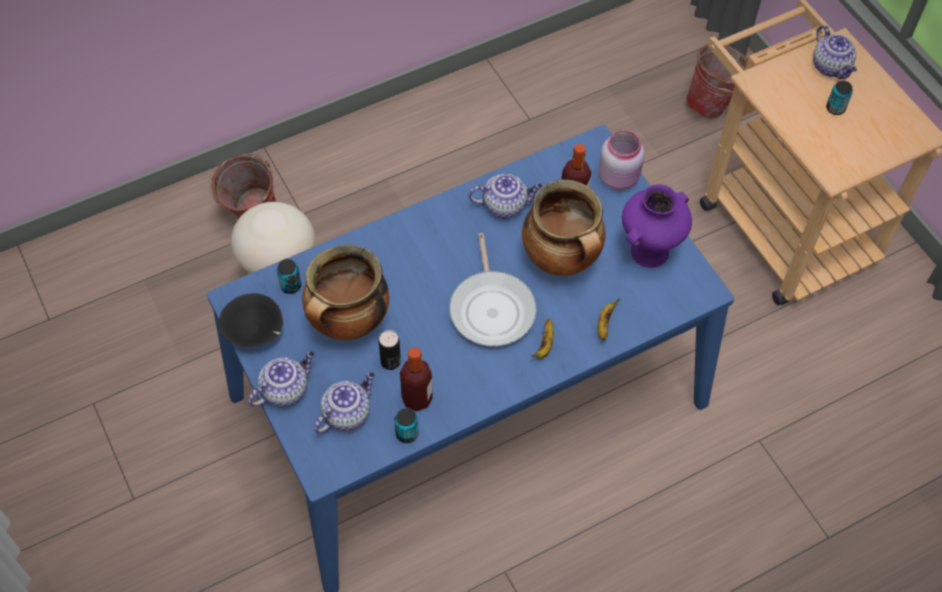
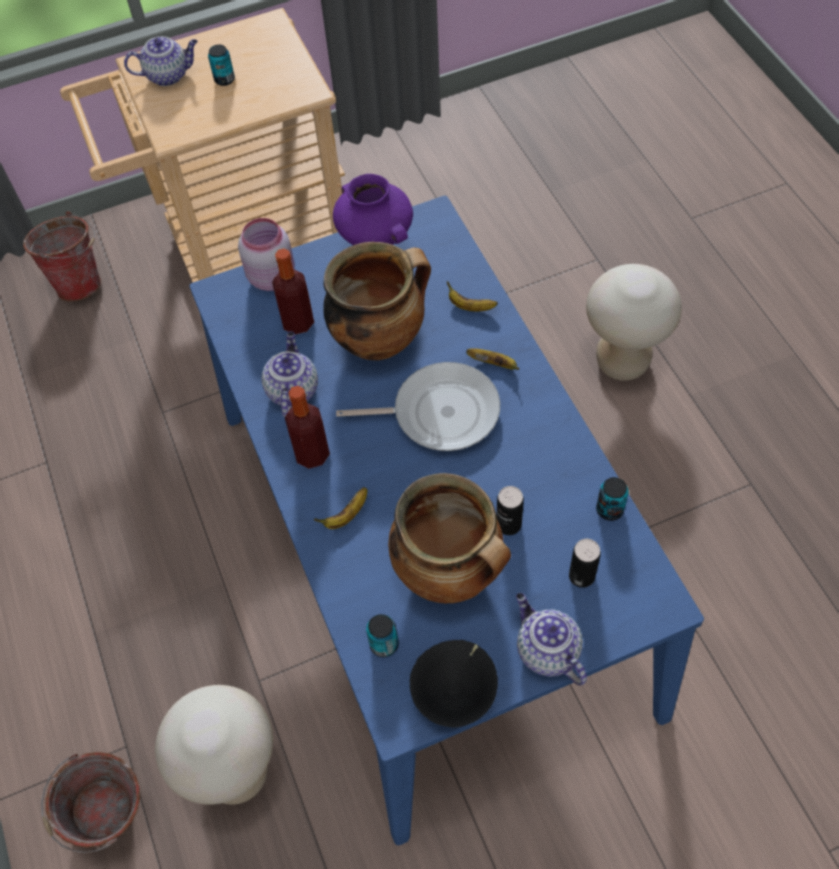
camera: 80 degrees left, 0 degrees up
(347, 413) = (581, 576): teapot -> can
(394, 253) = (346, 516): none -> banana
(417, 398) = (562, 497): bottle -> bottle (312, 454)
(697, 561) = (622, 362): none -> beige stool

